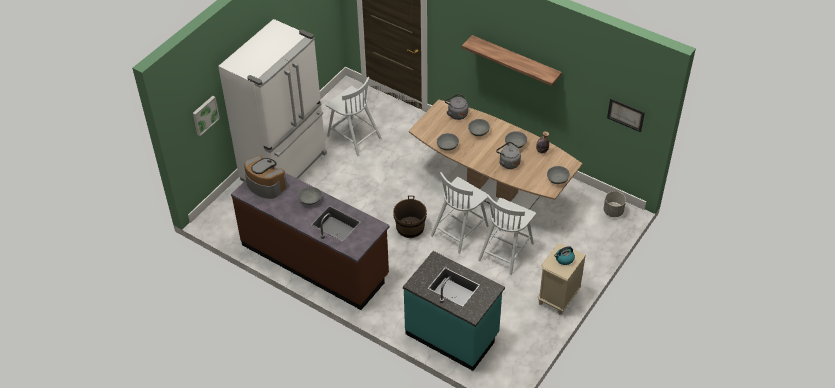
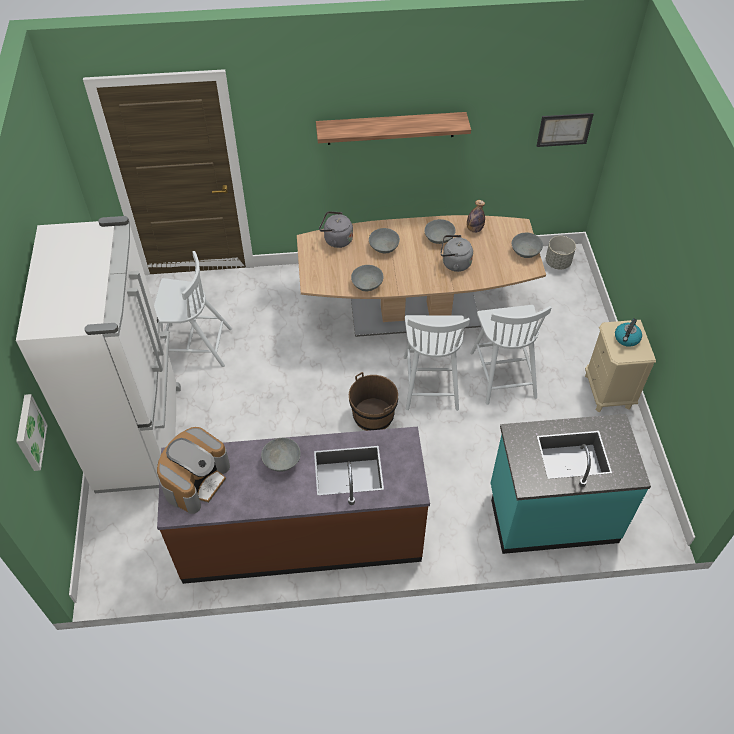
camera: 40 degrees left, 5 degrees up
(265, 185) = (196, 480): coffee machine -> coffee machine turned 120 degrees clockwise

